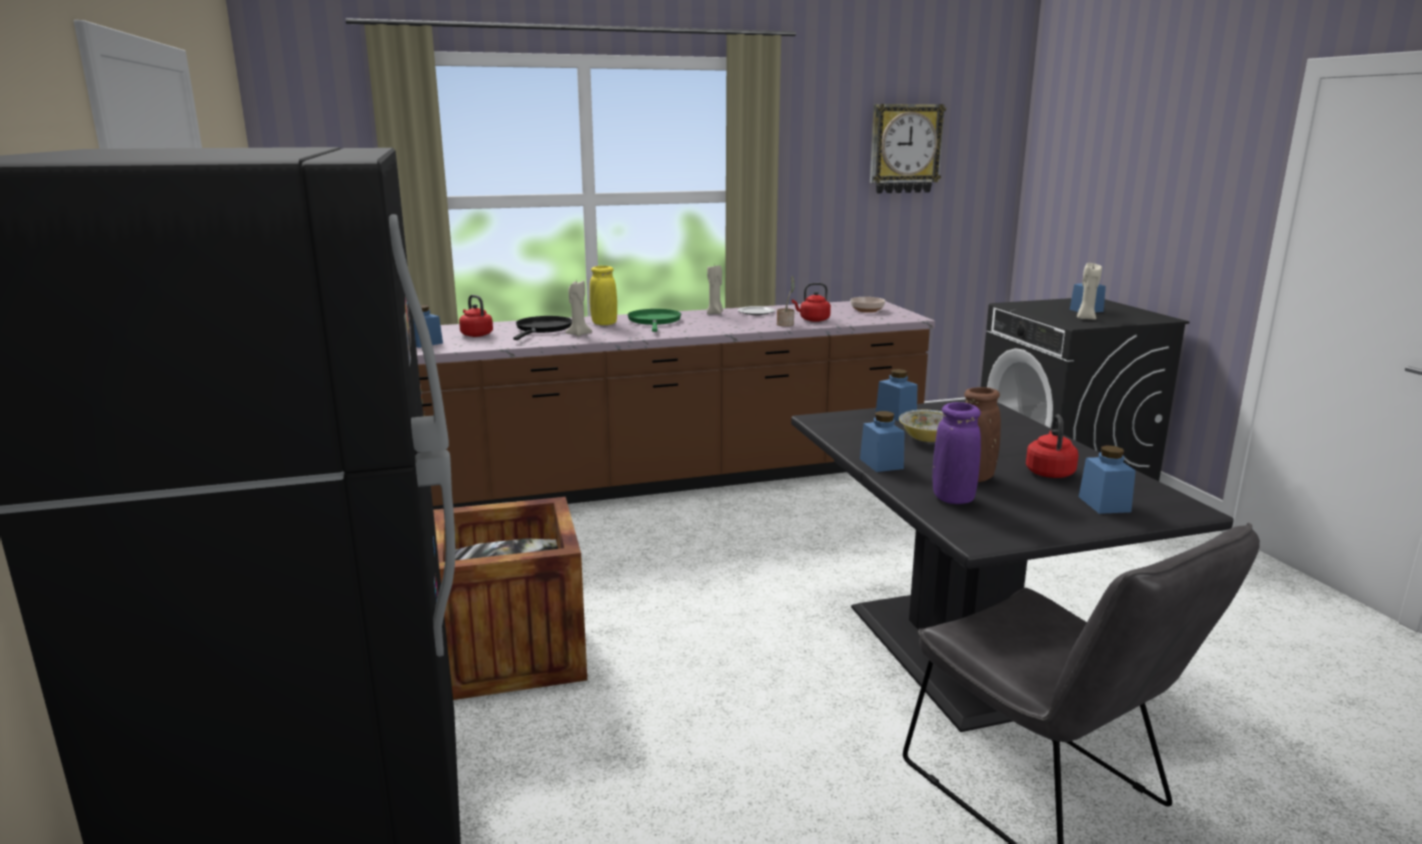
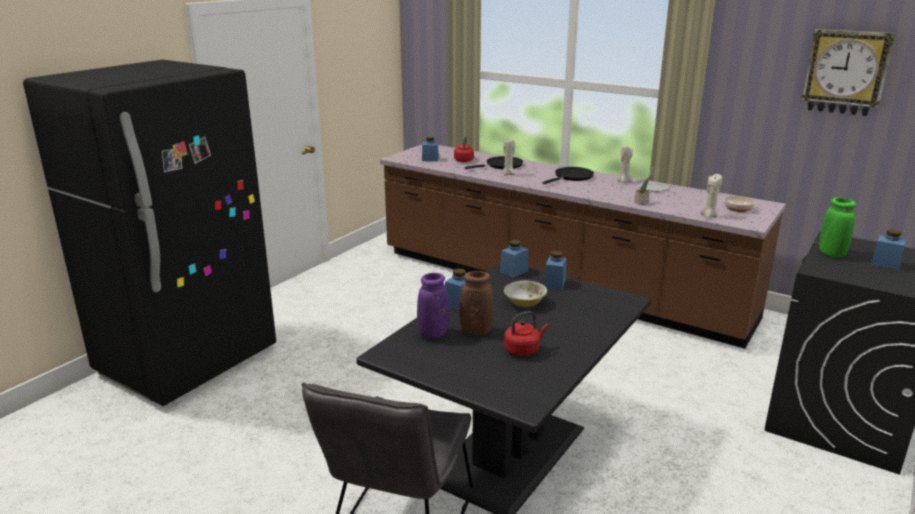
camera: 50 degrees right, 5 degrees up
(511, 652) = (341, 333): crate -> none
(604, 324) = (540, 171): yellow vase -> none
(654, 321) = (572, 177): green frying pan -> black frying pan
(813, 320) = (671, 204): red kettle -> none
(1045, 313) = (831, 254): none -> green vase
(1085, 319) = (850, 269): beige candle -> beige candle (709, 216)
(1104, 504) = (491, 377): blue jar -> blue jar (514, 271)

